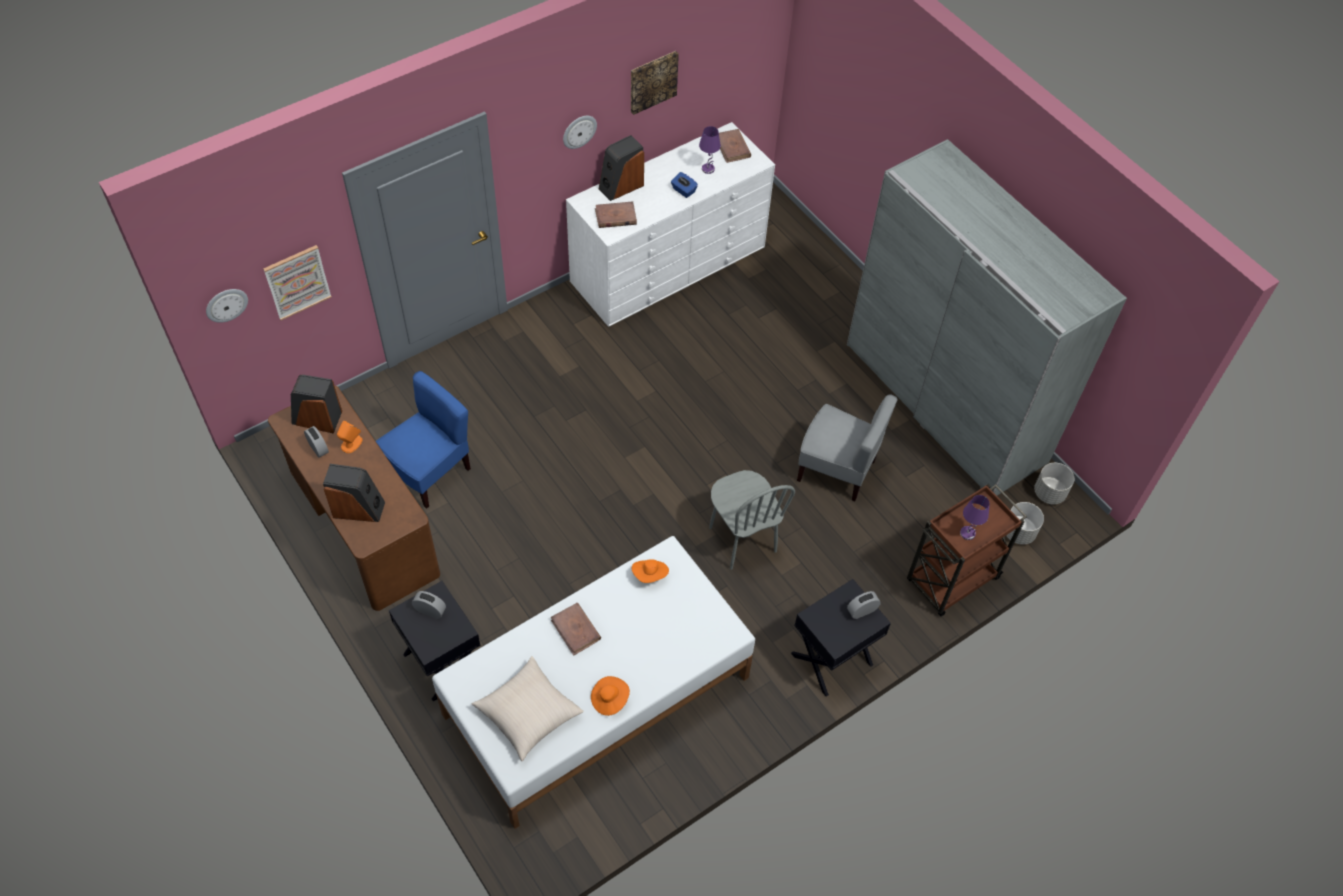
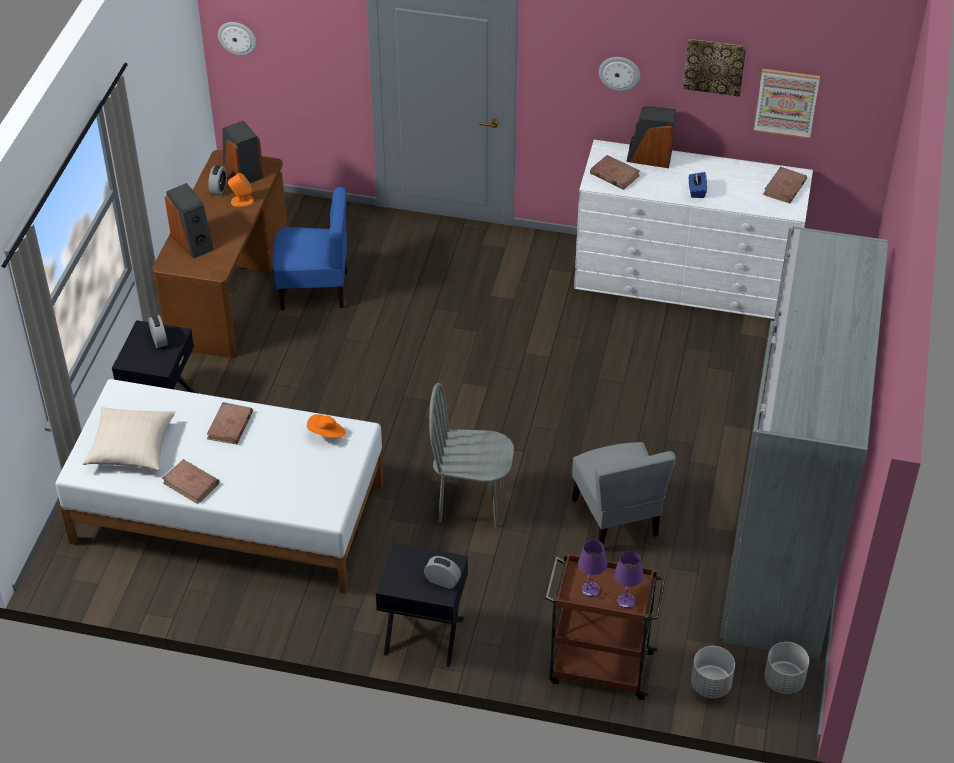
camera: 50 degrees right, 10 degrees down
(297, 282) = (304, 56): picture -> picture (786, 102)
(609, 699) = (191, 483): orange hat -> brown book
(708, 169) = (740, 189): purple table lamp -> purple table lamp (626, 602)
(742, 539) = (471, 503): grey chair -> grey chair turned 75 degrees clockwise

